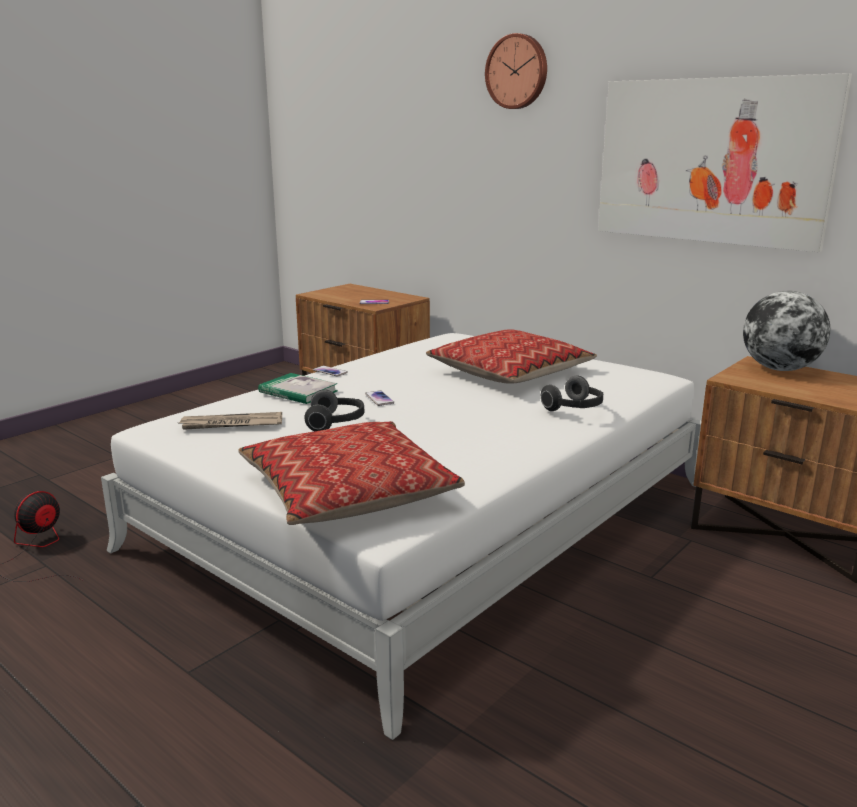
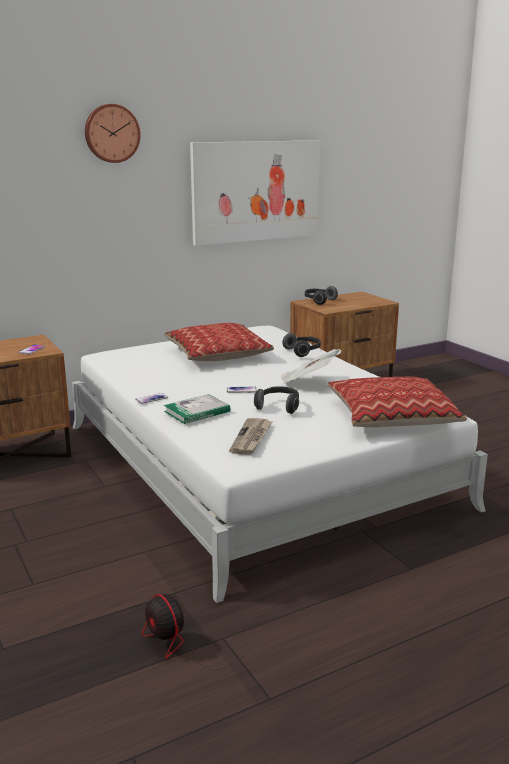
camera: 70 degrees left, 0 degrees up
(446, 426) = (308, 381): none -> newspaper
(779, 369) = (319, 301): globe -> headphones

